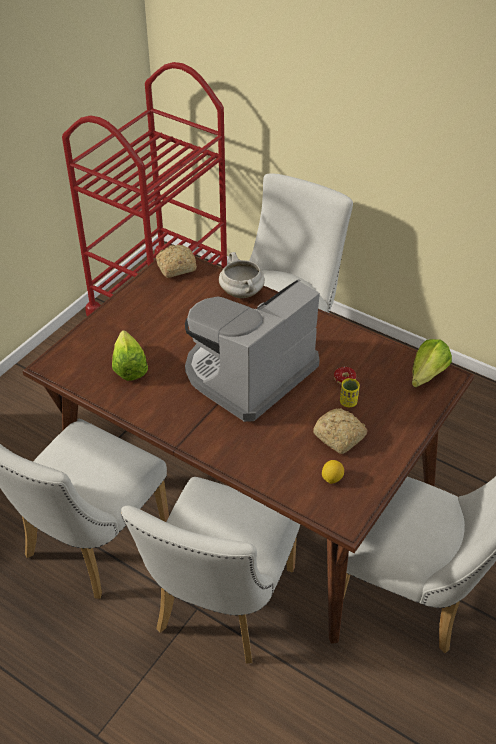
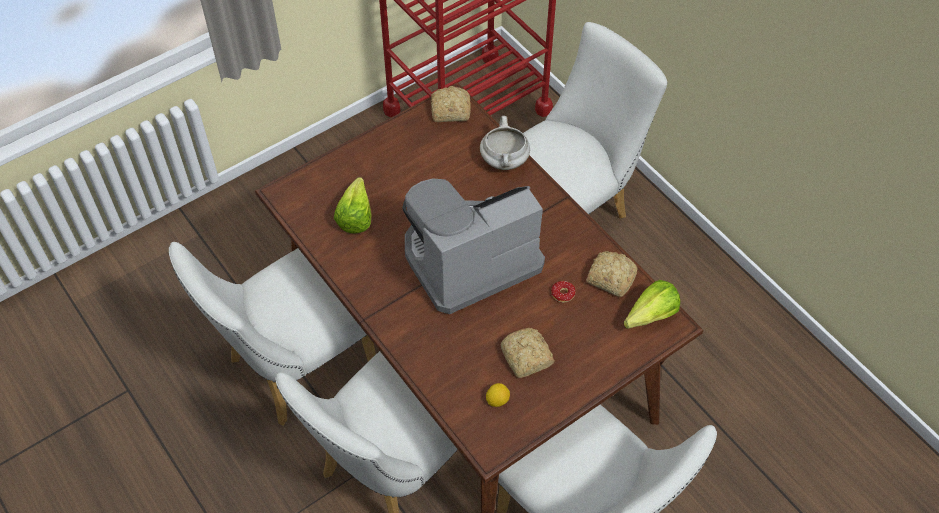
camera: 20 degrees right, 10 degrees up
(348, 402) = (554, 322): yellow cup -> none
(377, 356) = (610, 277): none -> bread

